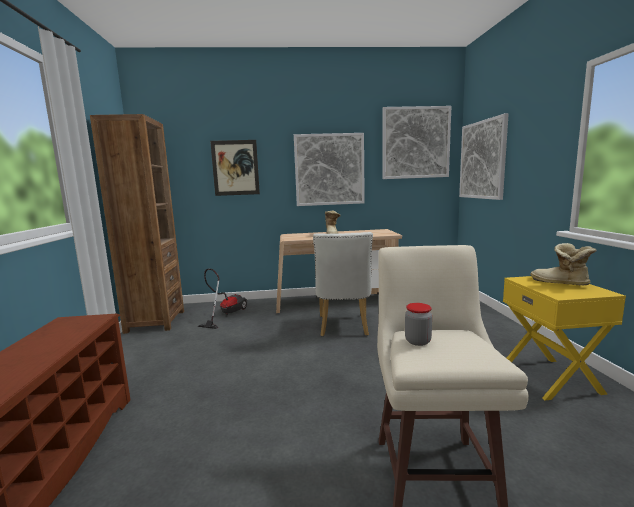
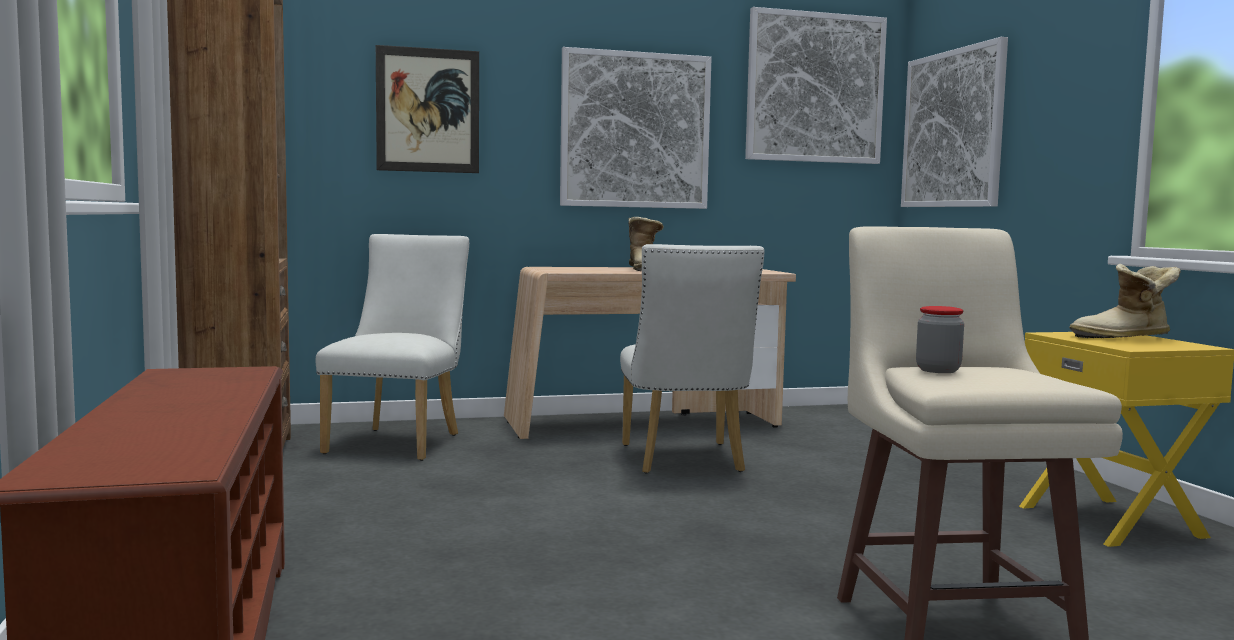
camera: 10 degrees left, 5 degrees down
(226, 314) = (399, 441): vacuum cleaner -> white chair
(560, 283) = (1124, 338): boot -> boot turned 45 degrees counterclockwise

